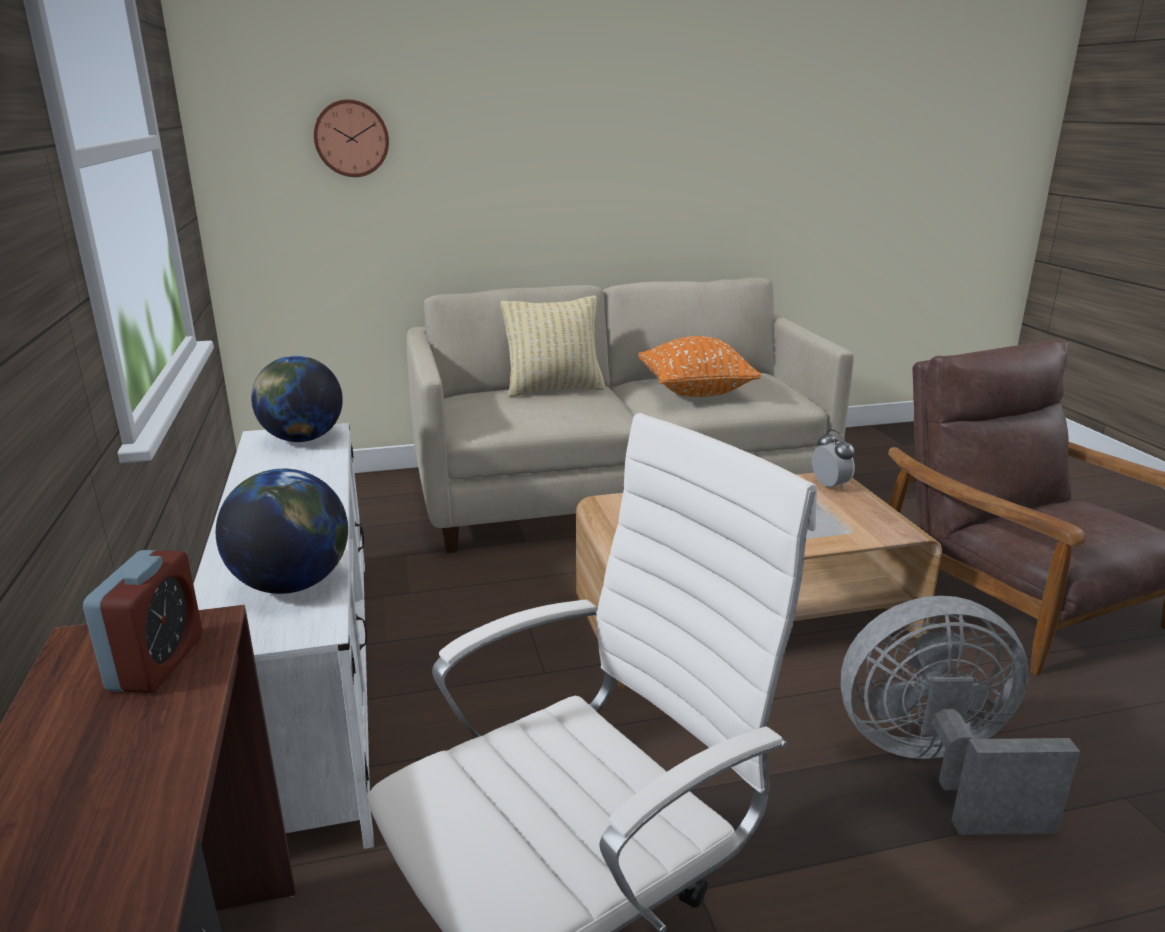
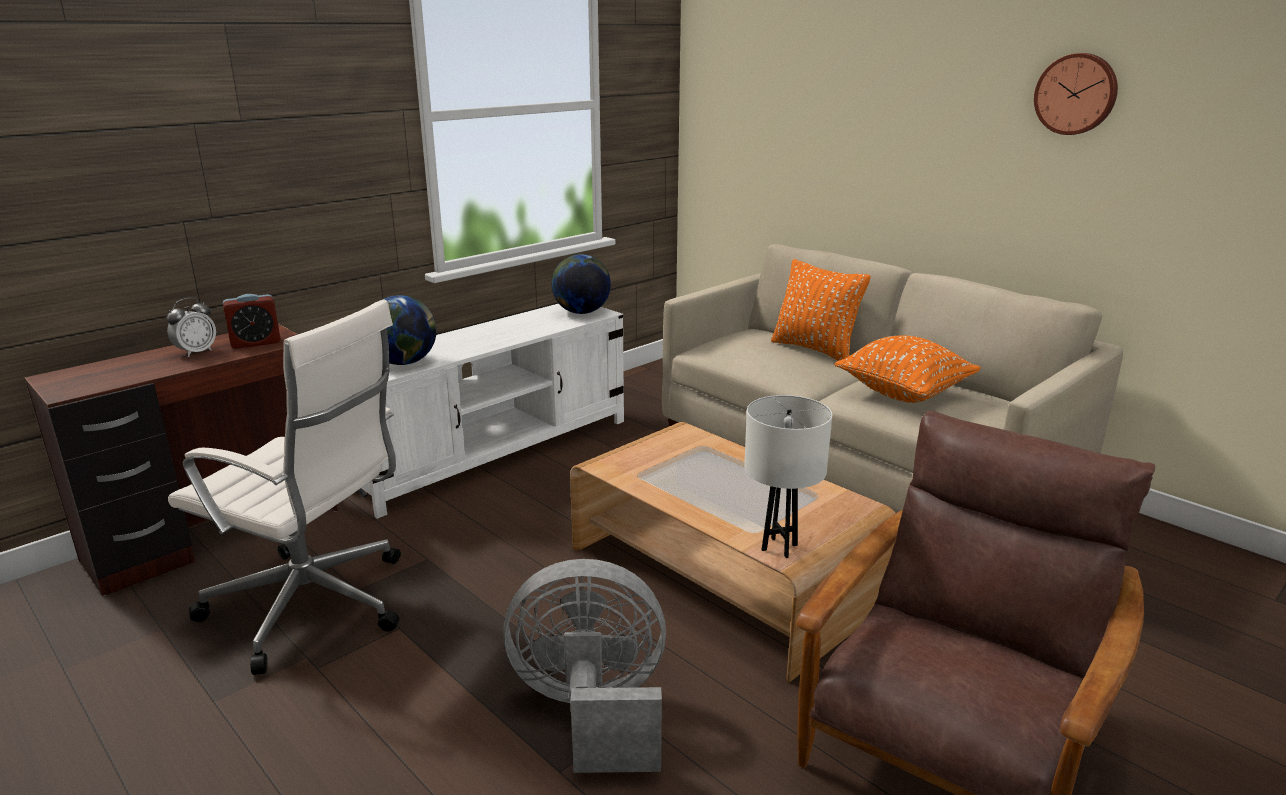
camera: 60 degrees right, 0 degrees up
(351, 138) = (769, 108): wall clock -> wall clock (1076, 94)
(554, 389) = (814, 349): beige pillow -> orange pillow
(830, 486) = (839, 507): alarm clock -> alarm clock (196, 352)
(887, 528) = (780, 547): none -> white table lamp
(934, 767) = (592, 712): grey fan -> grey fan turned 60 degrees counterclockwise

